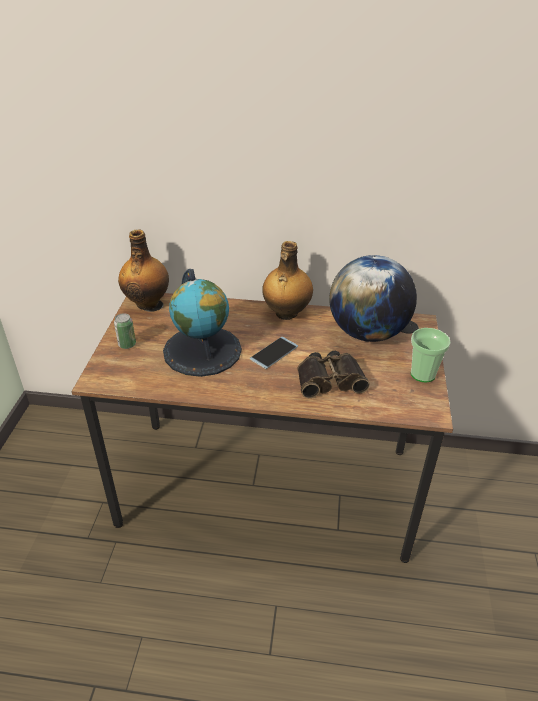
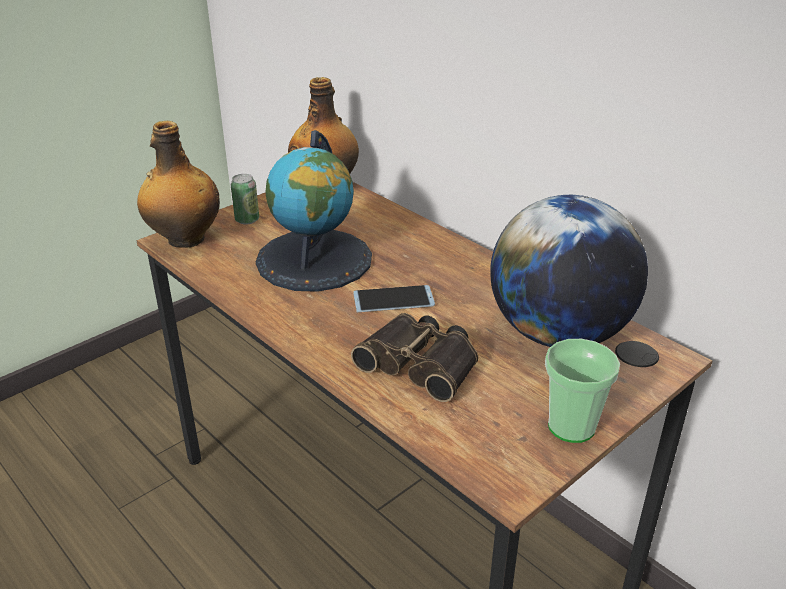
camera: 40 degrees right, 5 degrees down
(286, 314) = (473, 263): bottle -> bottle (185, 239)

